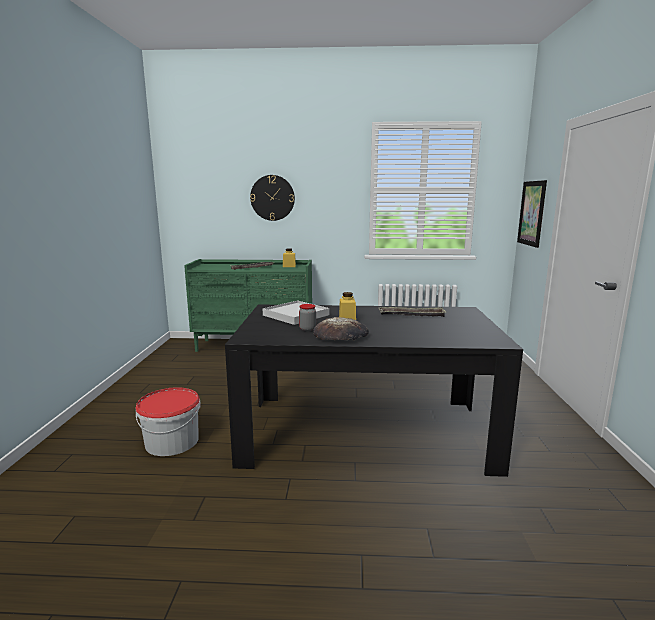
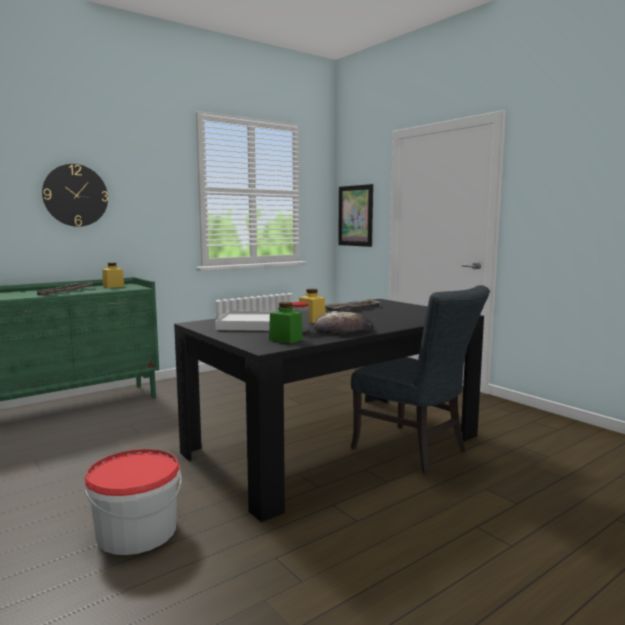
camera: 40 degrees left, 5 degrees down
(276, 335) = (285, 339): none -> green jar
(421, 465) = (415, 451): none -> grey chair

